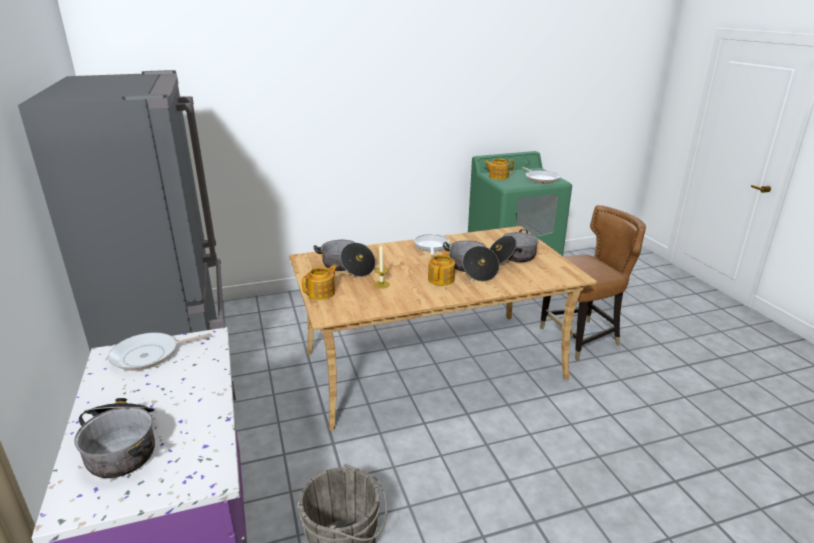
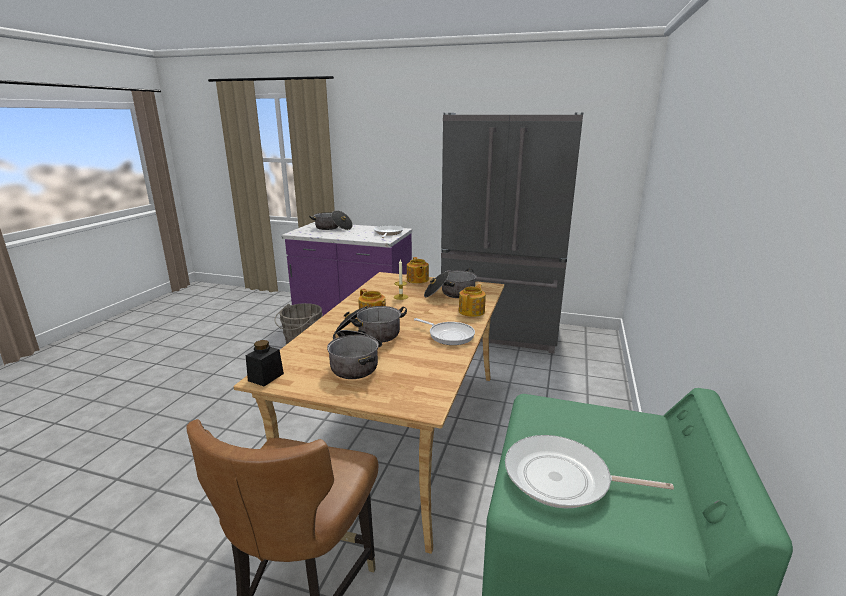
camera: 125 degrees right, 5 degrees down
(498, 177) = (615, 423): teapot -> teapot (472, 311)
(573, 275) = (266, 377): none -> black jar

